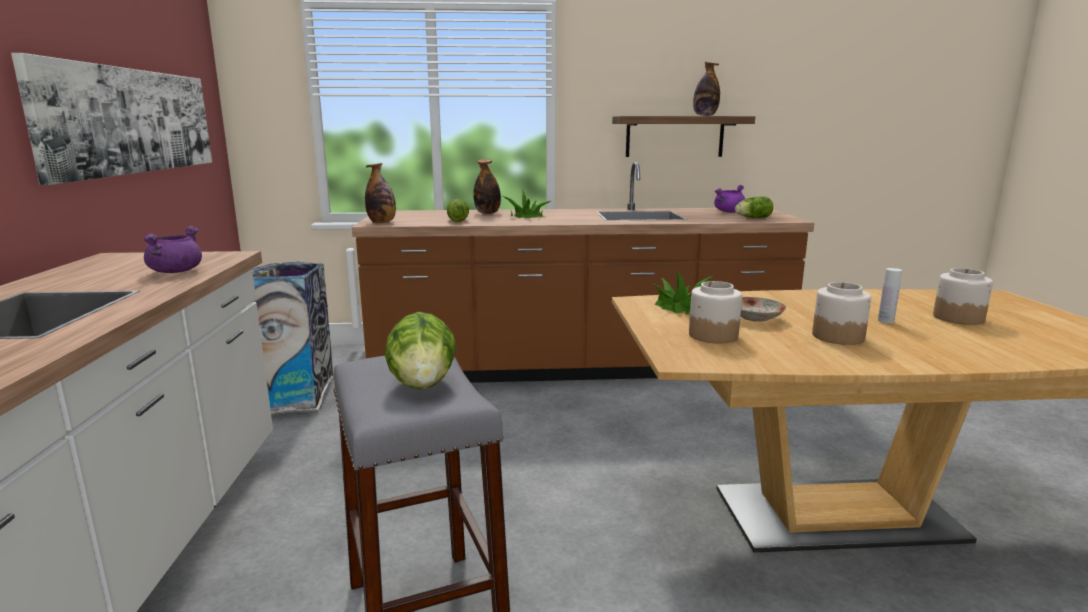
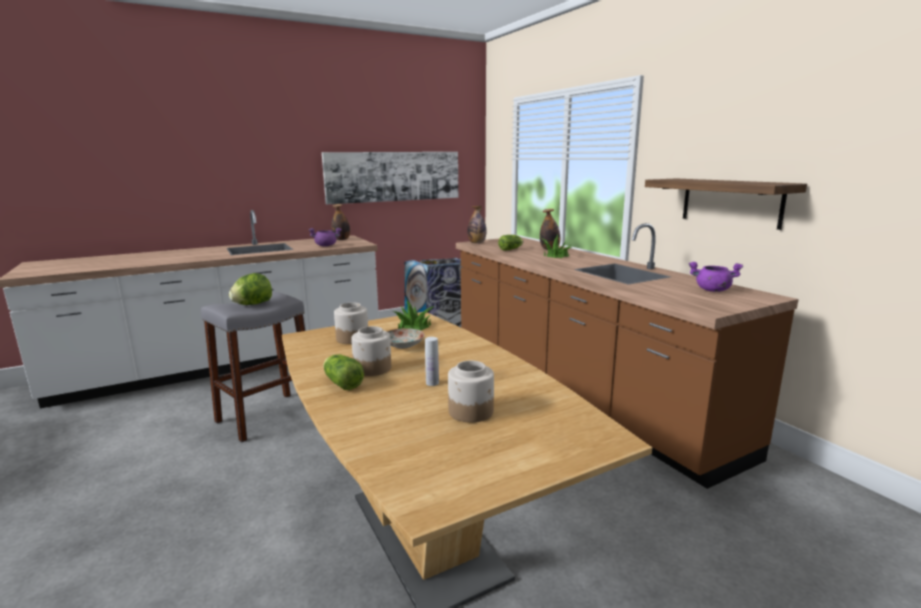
camera: 65 degrees right, 0 degrees up
(705, 115) = (743, 182): bottle -> bottle (341, 239)
(752, 217) = (690, 298): lettuce -> lettuce (342, 383)

